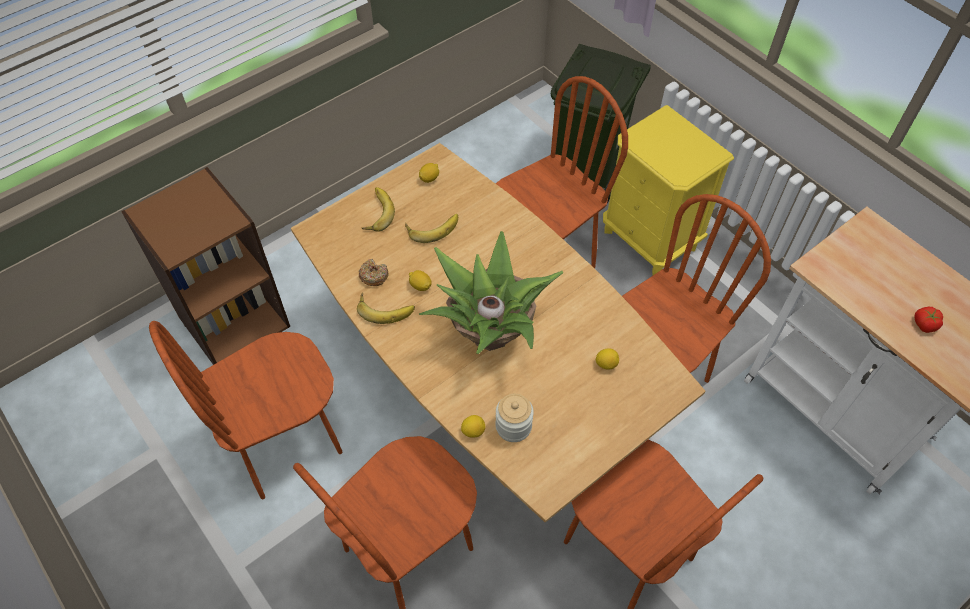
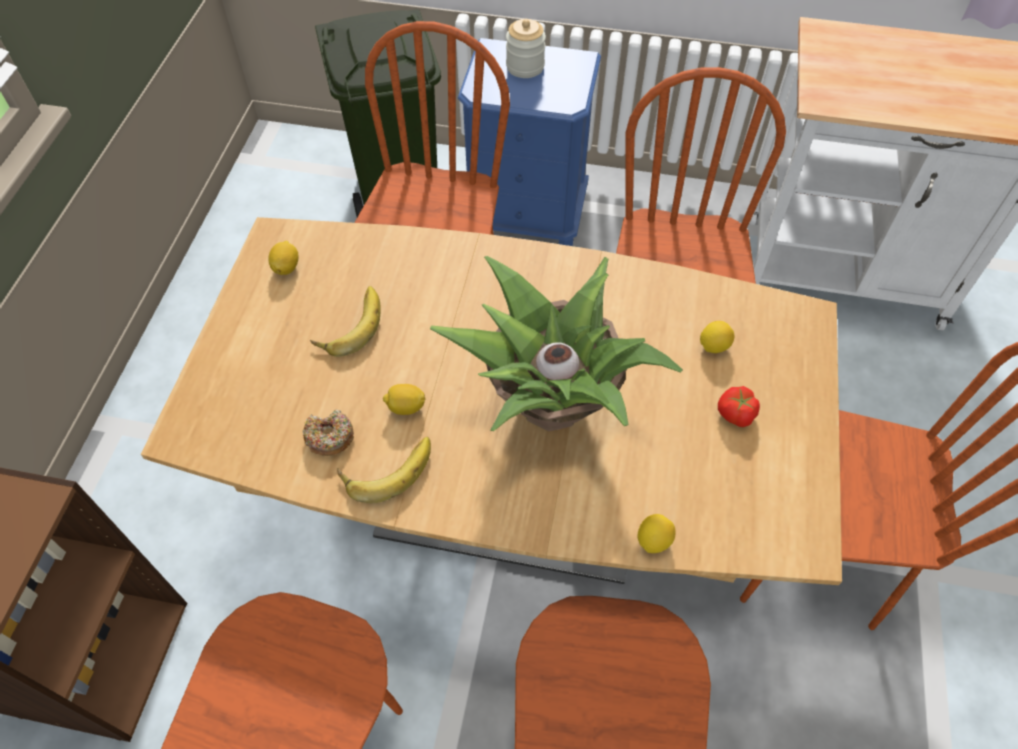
camera: 40 degrees left, 0 degrees up
(376, 212) = (252, 353): banana -> none
(513, 426) = (692, 496): jar -> jar (525, 67)
(650, 239) = (527, 218): yellow nightstand -> blue nightstand
(924, 324) = (967, 95): tomato -> tomato (735, 414)

